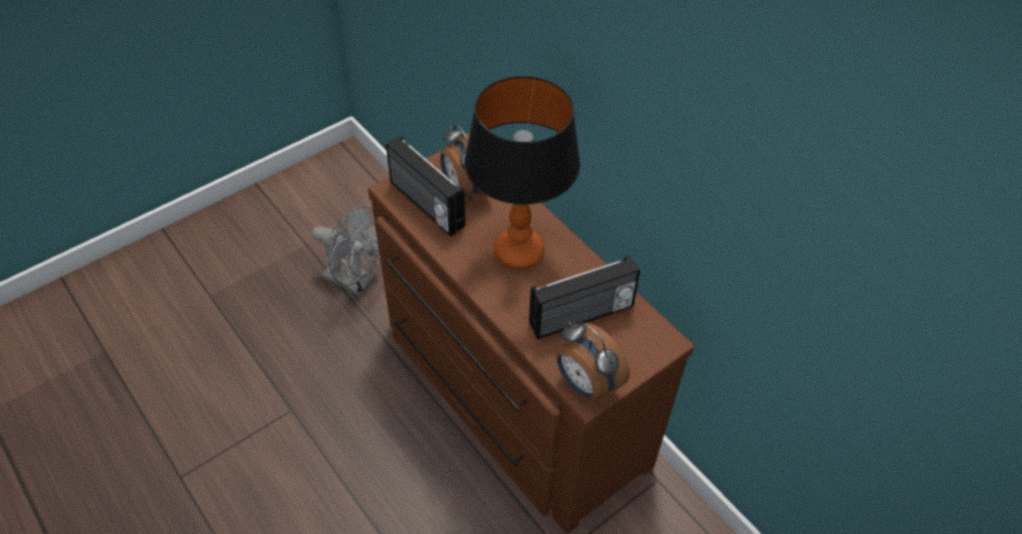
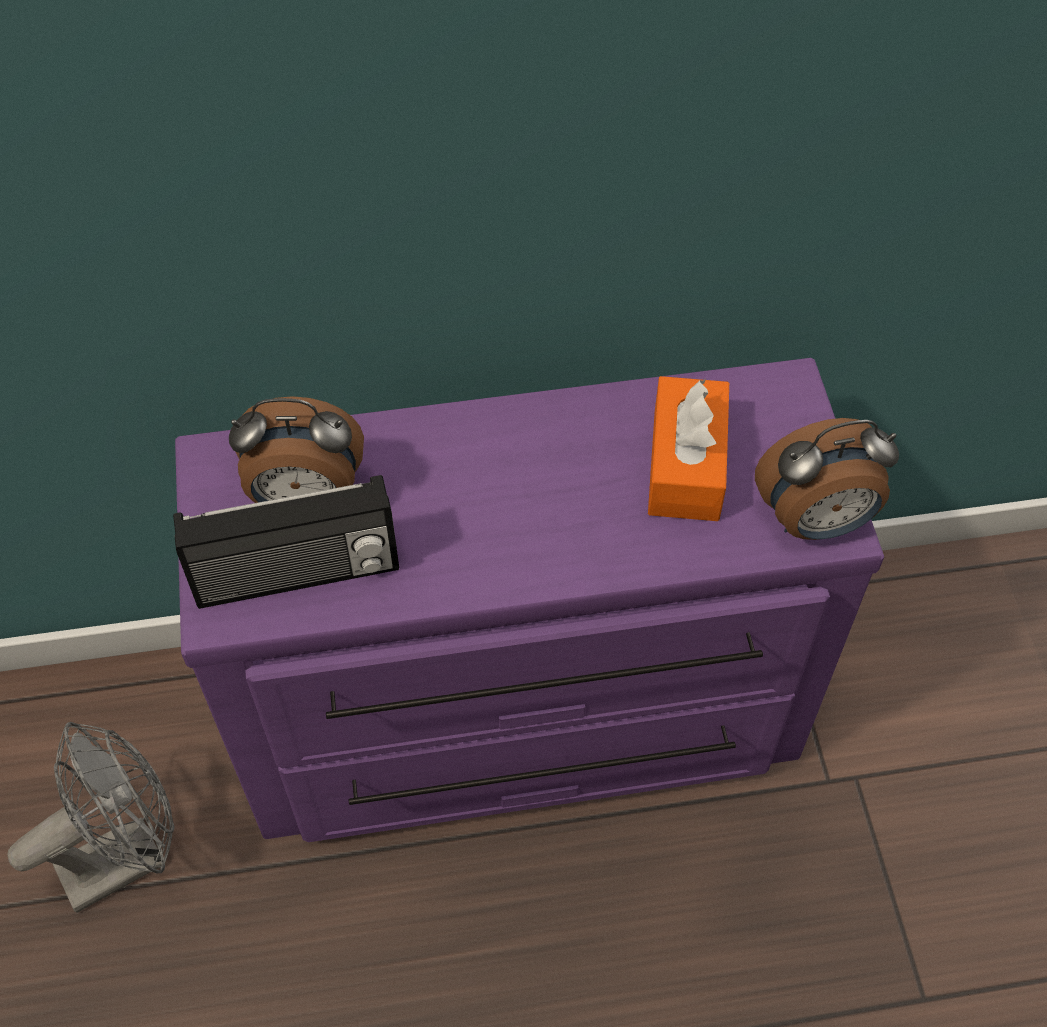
camera: 60 degrees left, 5 degrees up
(509, 395) = (523, 719): brown dresser -> purple dresser
(519, 252) = (502, 486): table lamp -> none
(582, 316) = (686, 465): radio -> orange tissue box

